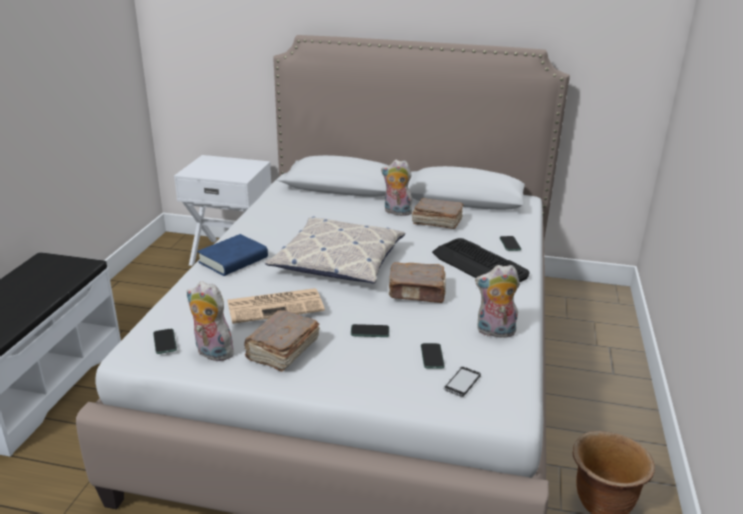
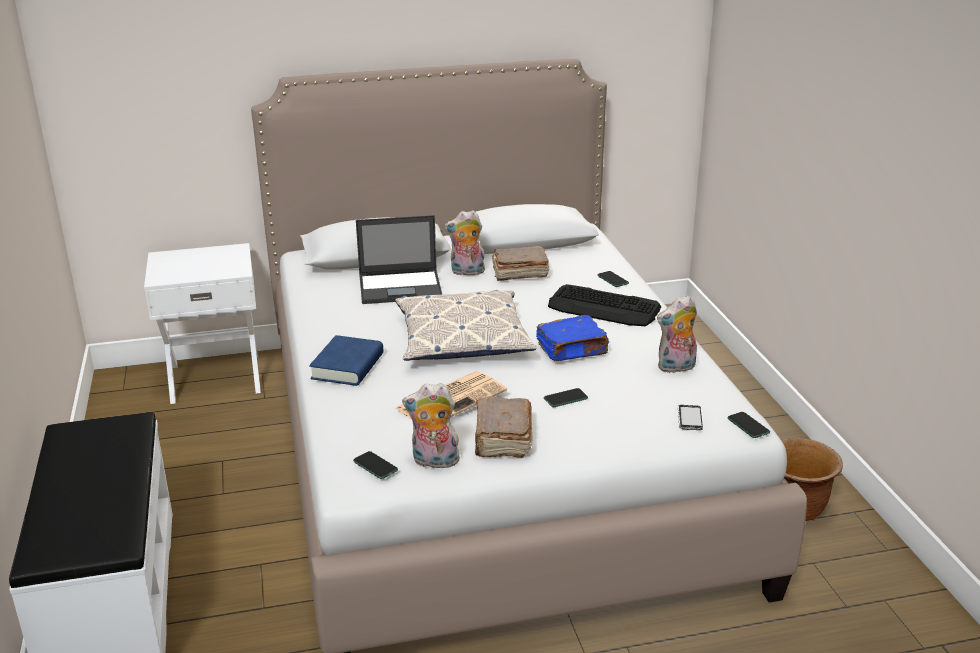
camera: 25 degrees left, 0 degrees up
(335, 212) = (401, 287): none -> laptop
(417, 292) = (572, 350): brown book -> blue book
(432, 356) = (643, 404): phone -> phone (748, 426)

